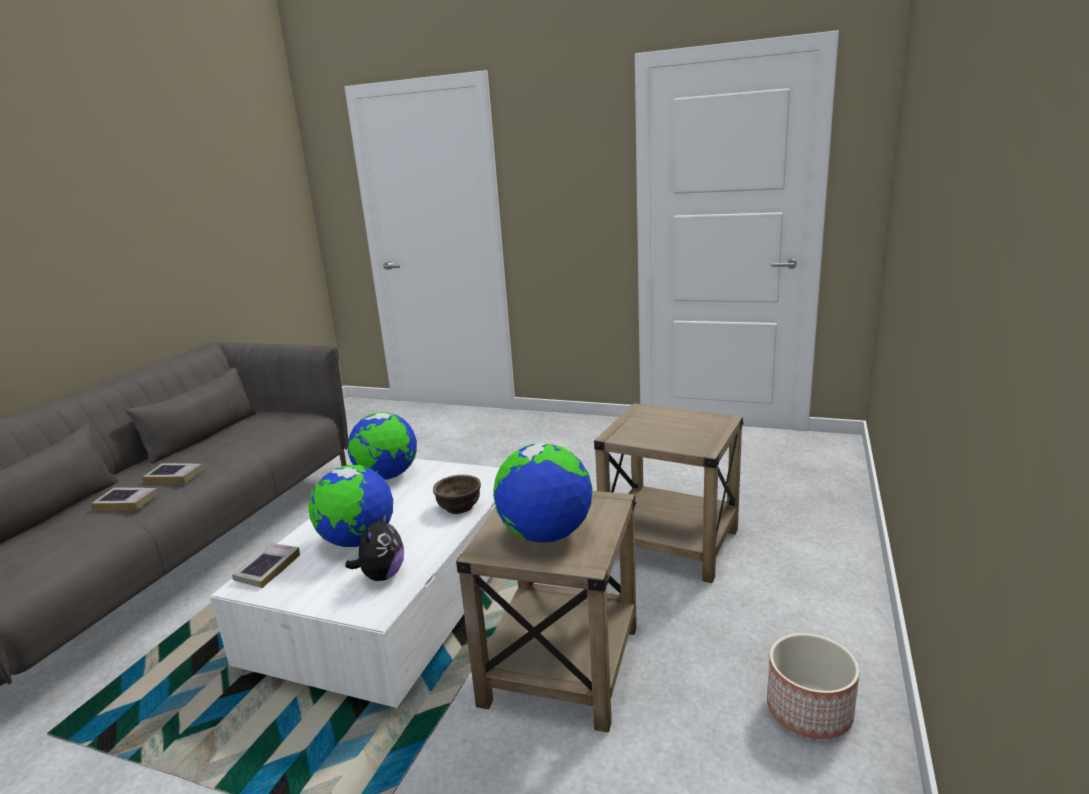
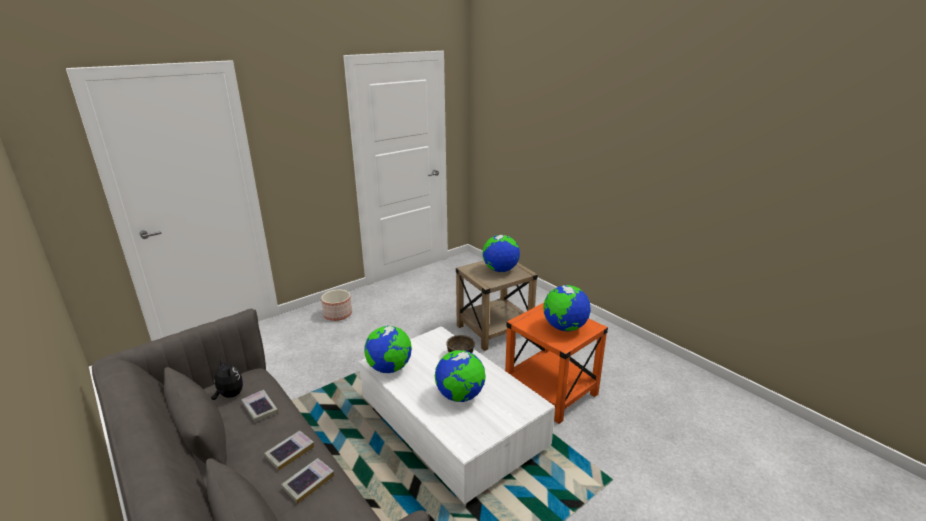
camera: 60 degrees left, 5 degrees up
(268, 569) = (456, 435): book -> book (260, 408)
(382, 576) = (505, 395): plush toy -> plush toy (229, 395)
(561, 665) = (550, 391): beige side table -> orange side table
(677, 430) = (500, 270): none -> globe
(810, 711) = (616, 348): planter -> planter (338, 314)

